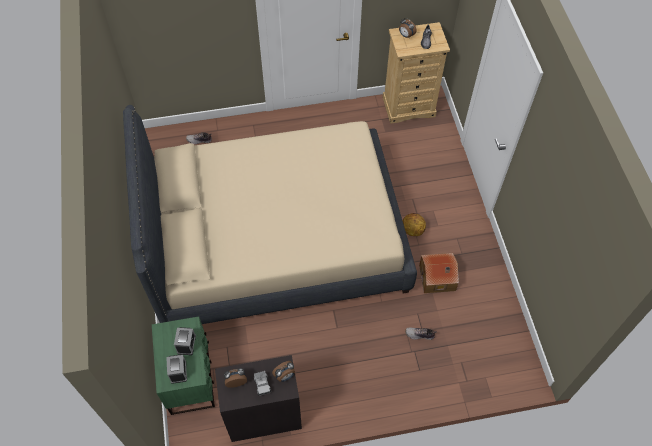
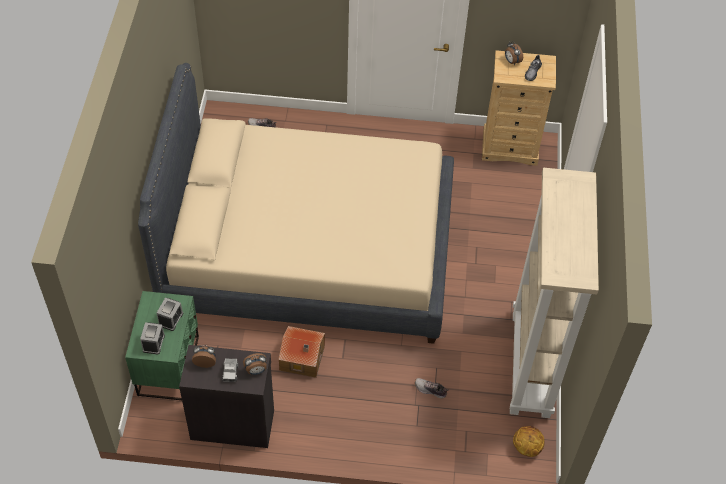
camera: 15 degrees right, 5 degrees down
(412, 230) = (463, 280): basketball -> basketball (526, 447)
(438, 278) = (473, 337): toy house -> toy house (302, 359)
(492, 288) = (531, 365): none -> beige bookcase

